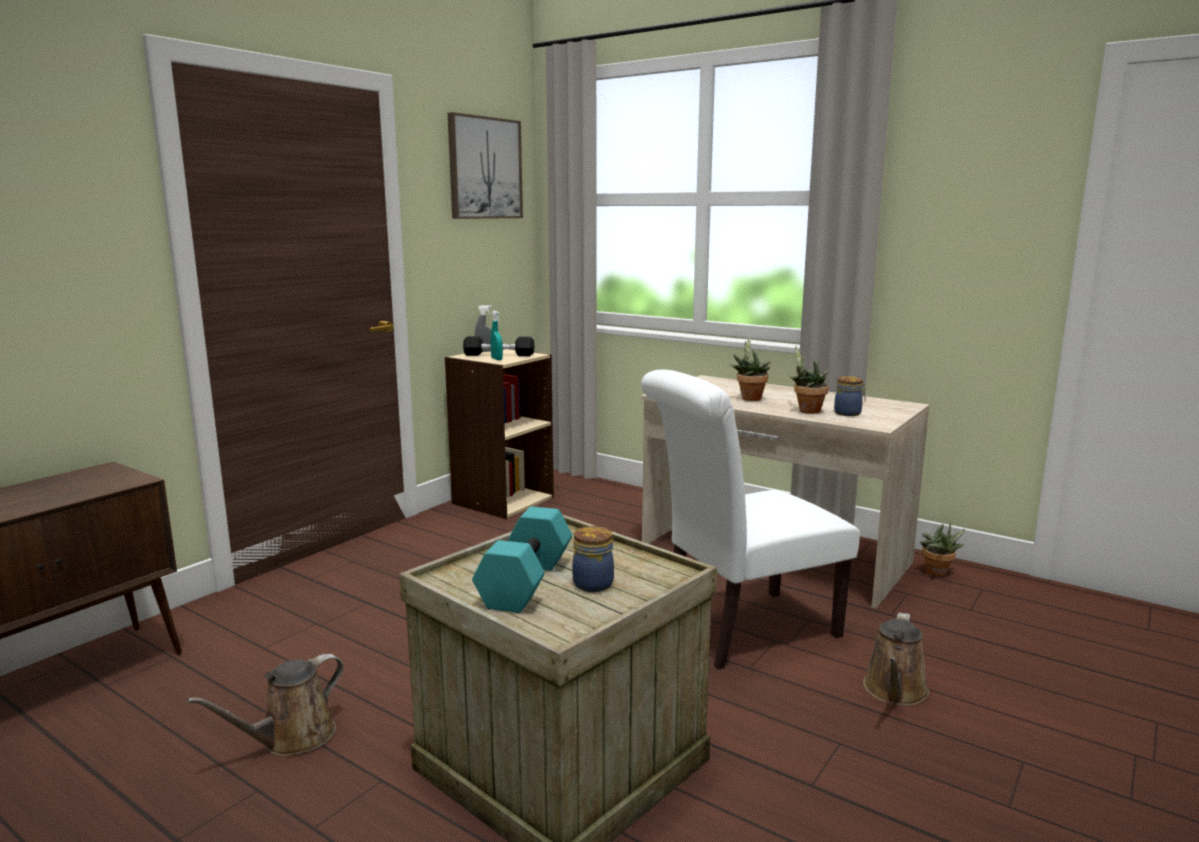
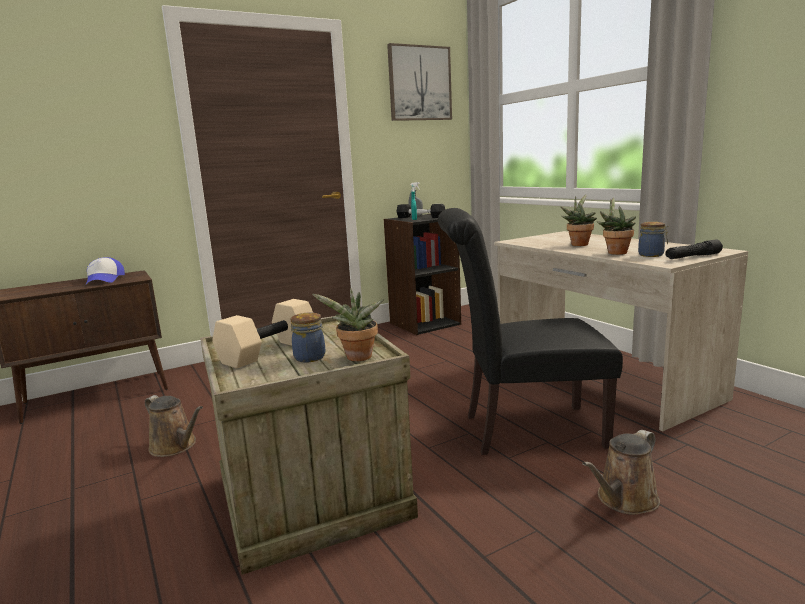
camera: 25 degrees right, 0 degrees up
(69, 486) = (105, 280): none -> cap
(291, 739) = (175, 446): brown watering can -> brown watering can turned 120 degrees counterclockwise
(502, 500) = (424, 323): beige bookcase -> black bookcase
(527, 583) = (269, 352): turquoise dumbbell -> beige dumbbell
(740, 631) = (524, 430): white chair -> black chair
(891, 415) = (693, 257): none -> black flashlight
(937, 573) = (752, 411): potted plant -> potted plant (357, 358)

